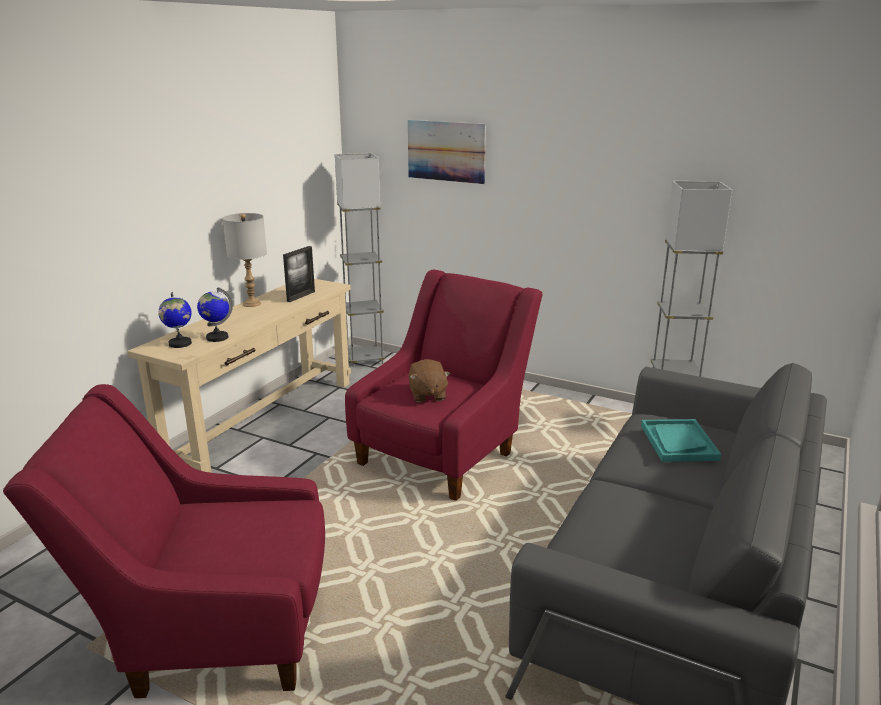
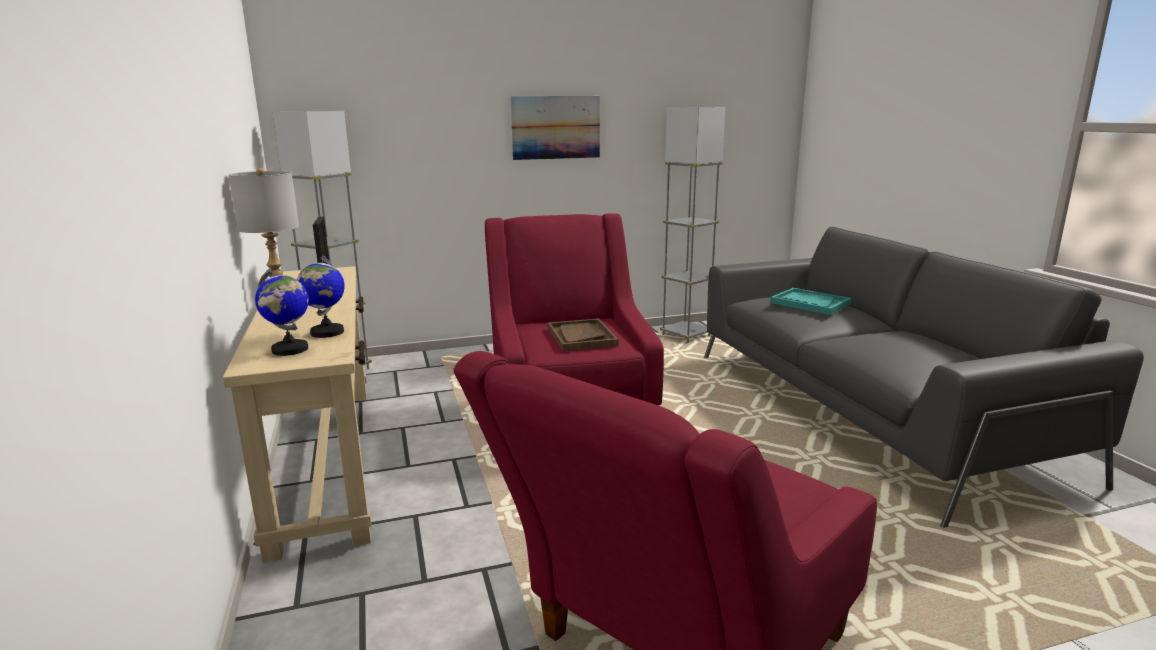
camera: 45 degrees left, 5 degrees down
(427, 395) = (581, 337): brown plush toy -> brown tray
(446, 151) = (414, 103): picture -> picture (556, 127)

